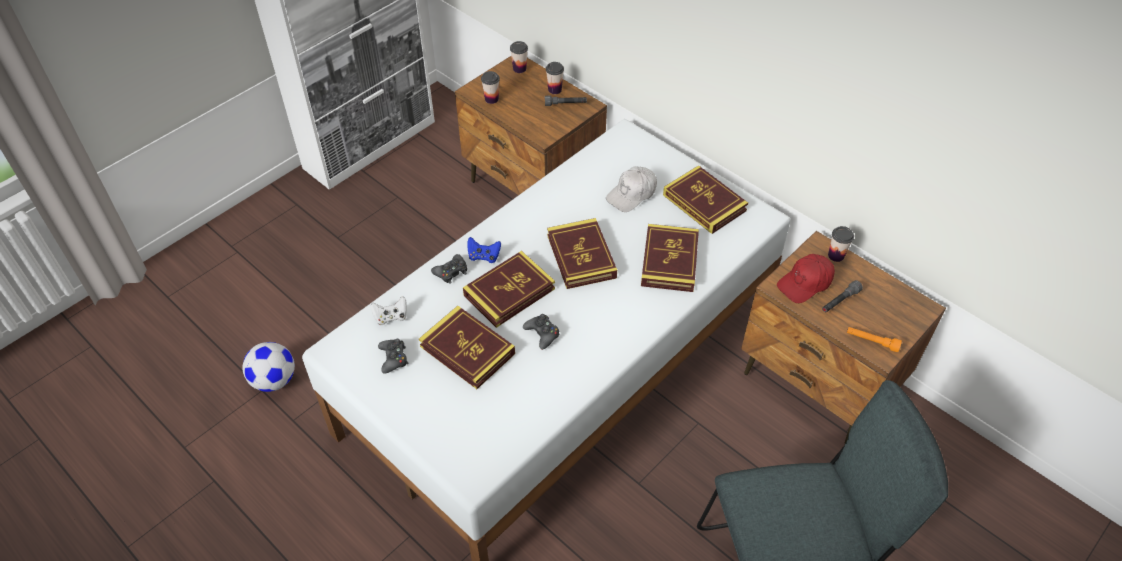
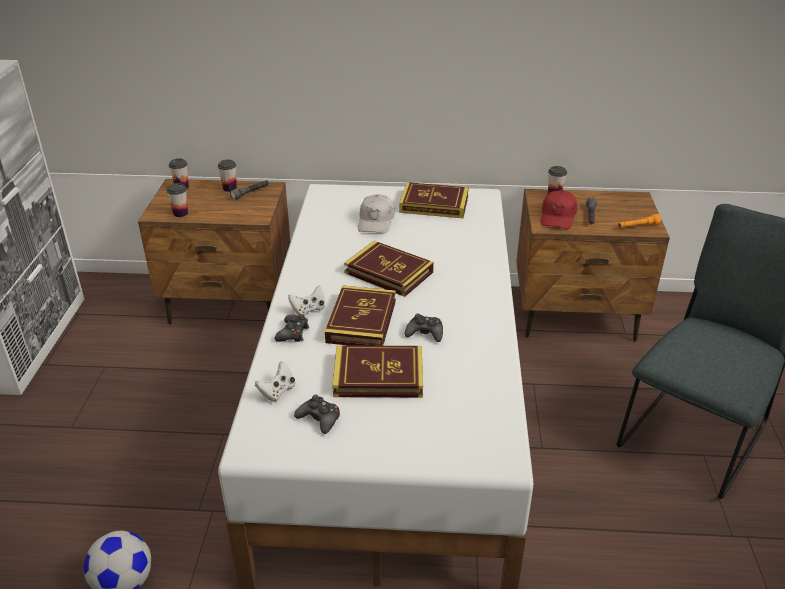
camera: 40 degrees left, 15 degrees down
(484, 256) = (308, 310): blue game controller -> white game controller
(669, 261) = (456, 245): book -> none

